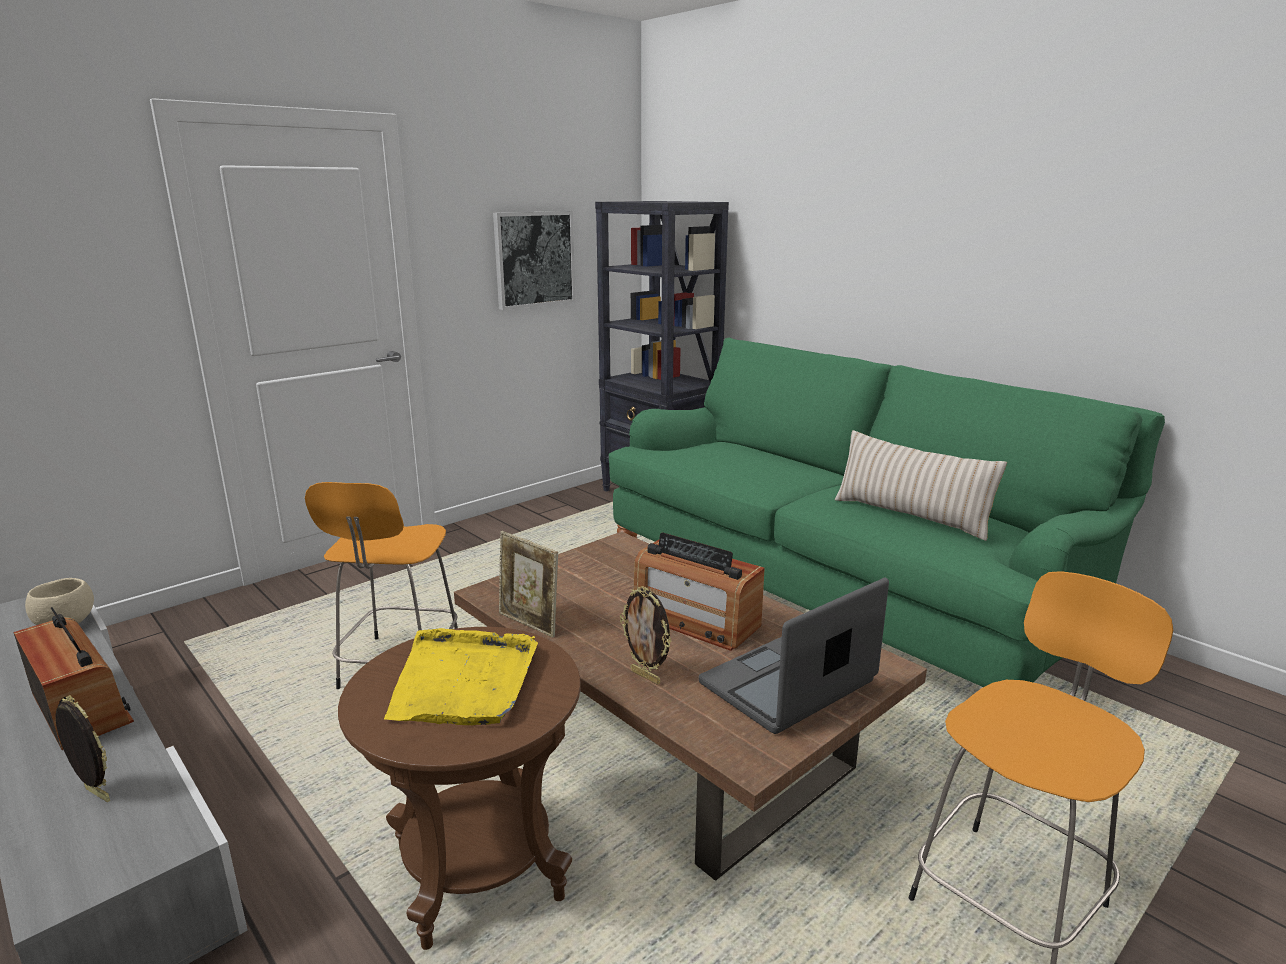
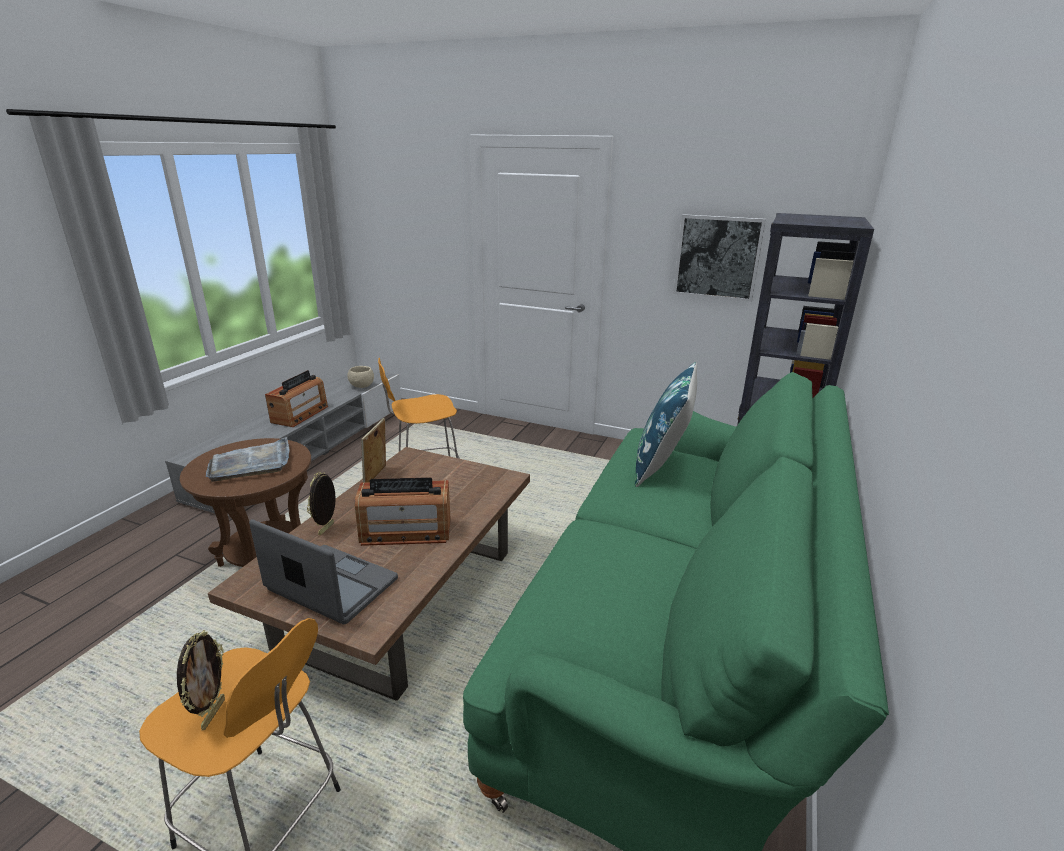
camera: 65 degrees right, 5 degrees up
(95, 795) = (243, 440): picture frame -> picture frame (212, 713)
(463, 681) = (251, 463): yellow tray -> grey tray
(695, 620) = (406, 531): radio -> radio turned 105 degrees counterclockwise
(720, 453) = (661, 465): none -> blue pillow
(910, 515) = (596, 586): beige pillow -> none

